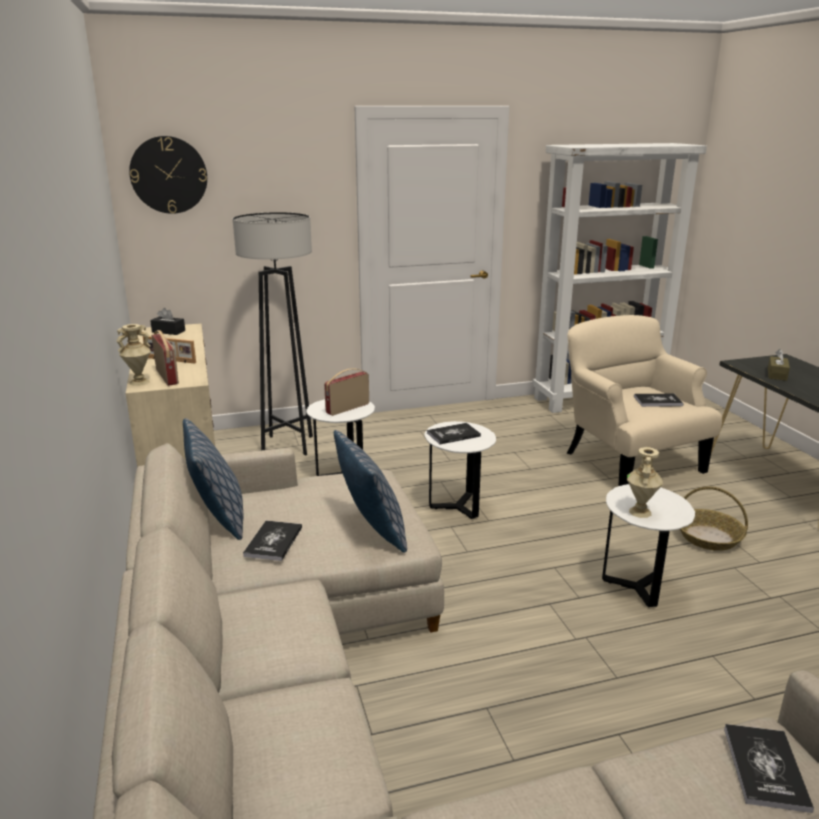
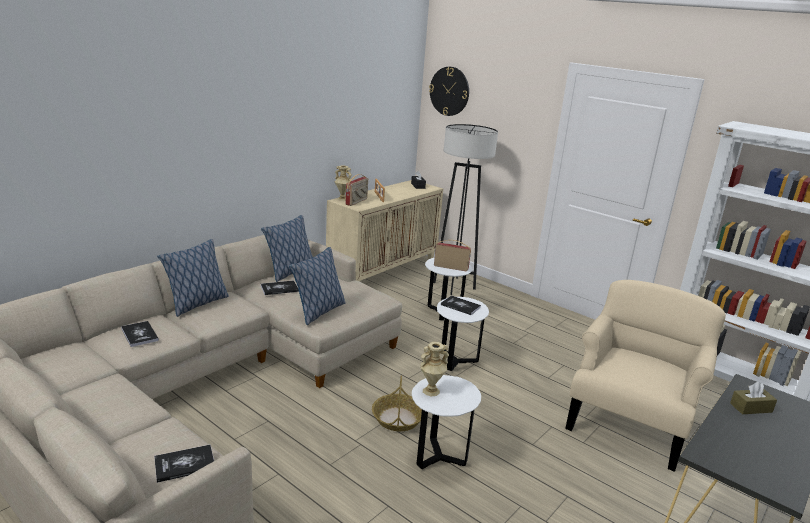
camera: 55 degrees right, 0 degrees up
(231, 643) = (197, 304): none -> pillow
(657, 401) = (647, 375): book -> book (139, 334)
(709, 537) = (553, 486): basket -> basket (398, 419)

